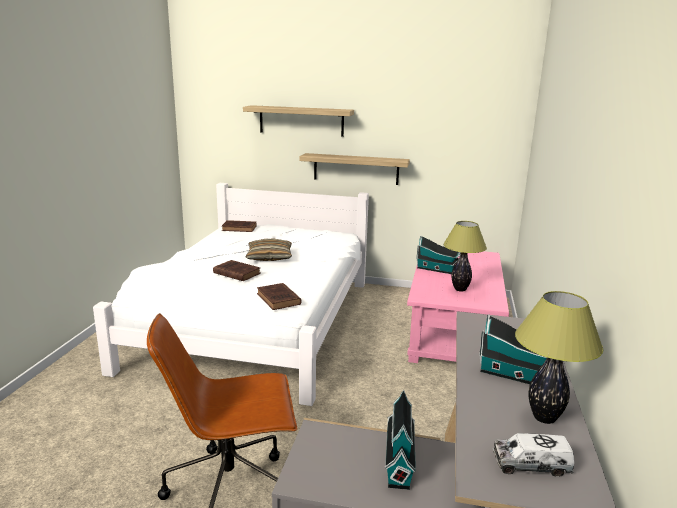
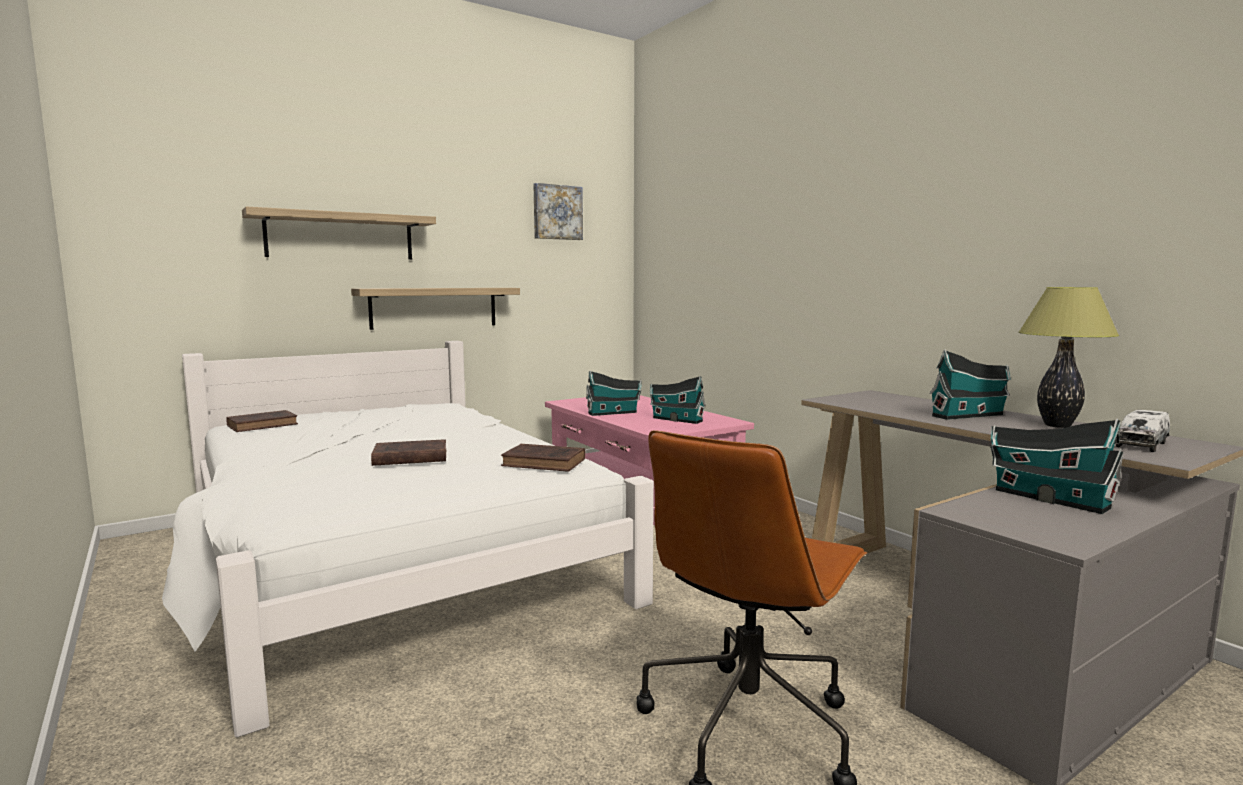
camera: 45 degrees left, 10 degrees down
(269, 257) = (406, 437): pillow -> none
(458, 103) = (557, 212): none -> picture
(460, 289) = (675, 419): table lamp -> toy house

